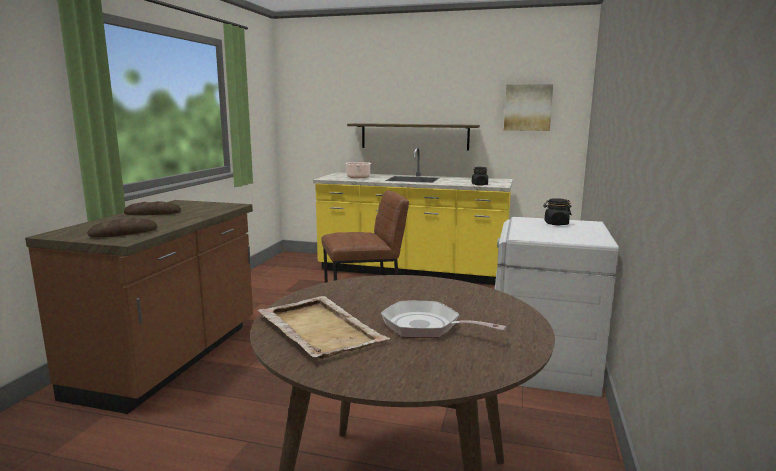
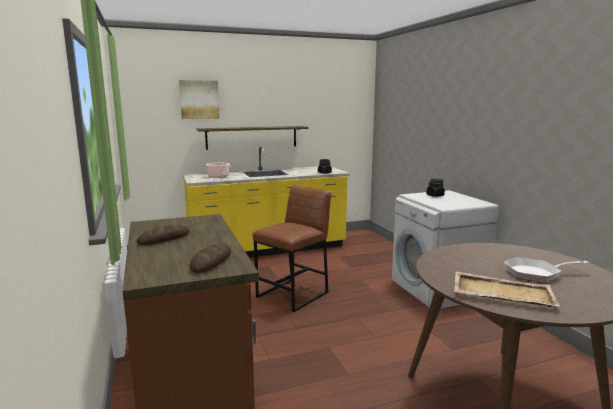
camera: 35 degrees left, 0 degrees up
(528, 107) = (335, 112): picture -> picture (199, 99)

